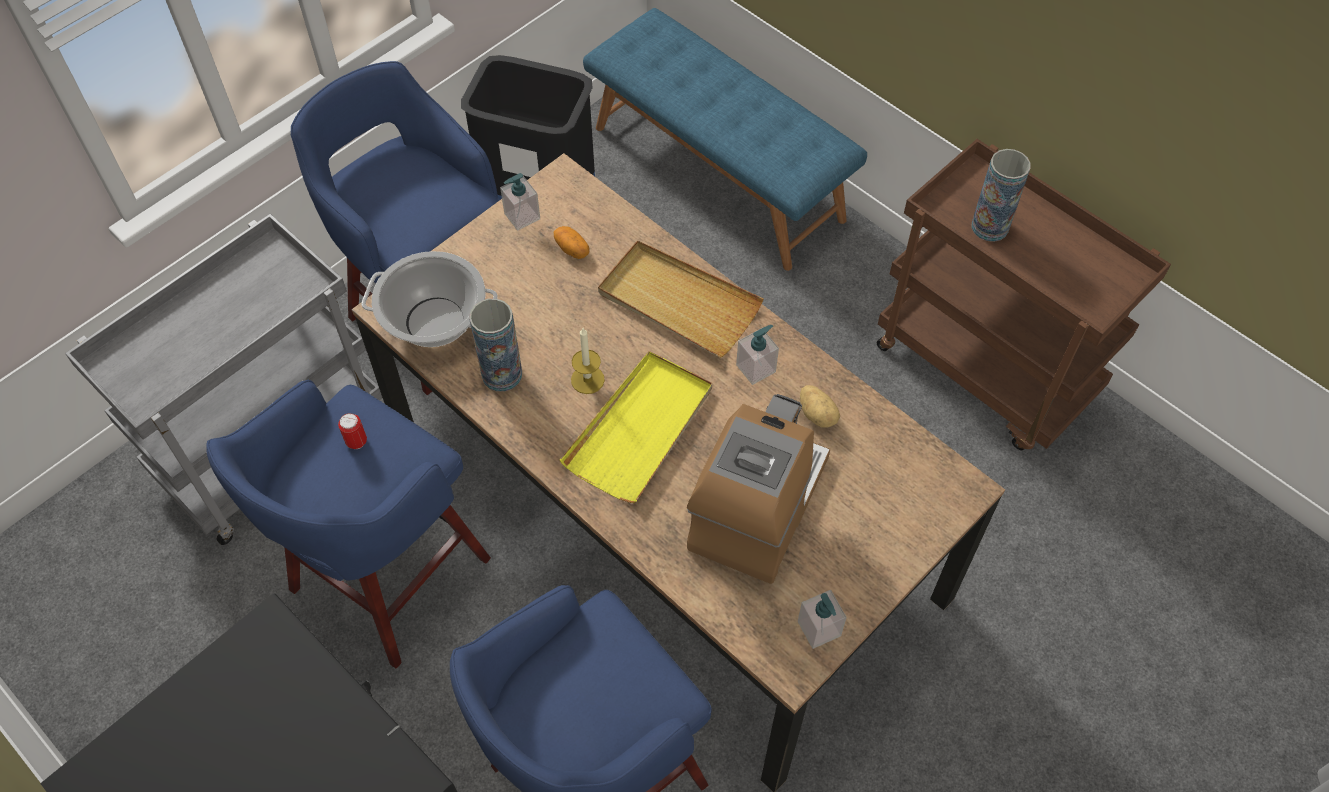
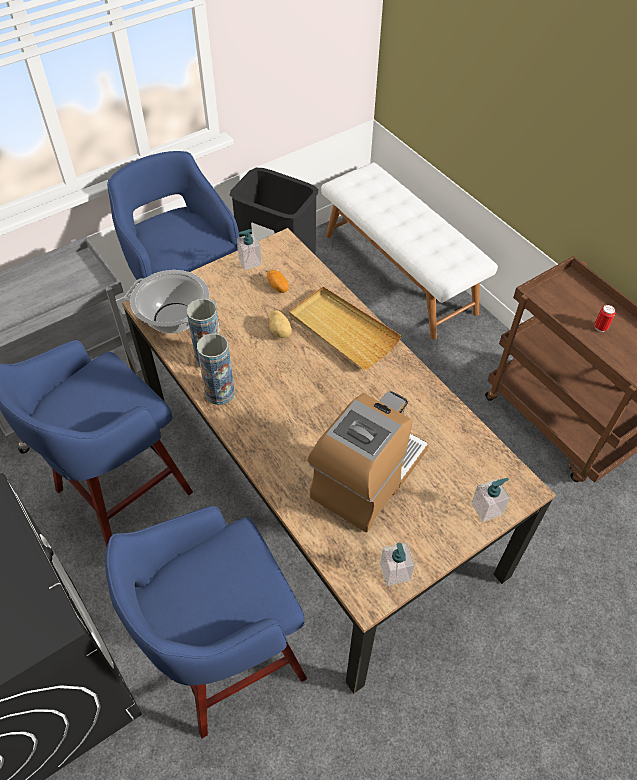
camera: 10 degrees right, 5 degrees down
(356, 442) = (101, 387): can -> can (600, 327)
(587, 379) = (267, 371): candle -> none
(640, 429) = (296, 409): yellow tray -> none
(719, 172) = (400, 273): blue bench -> white bench
(756, 368) = (387, 381): soap dispenser -> soap dispenser (487, 508)
(818, 414) = (425, 419): potato -> potato (280, 331)
(990, 227) = (573, 315): vase -> vase (220, 393)

